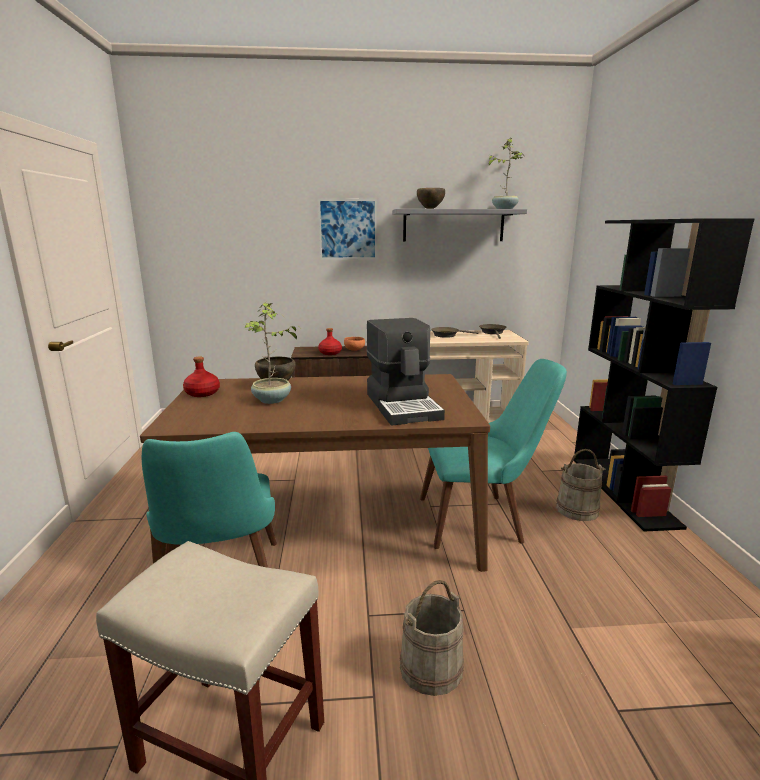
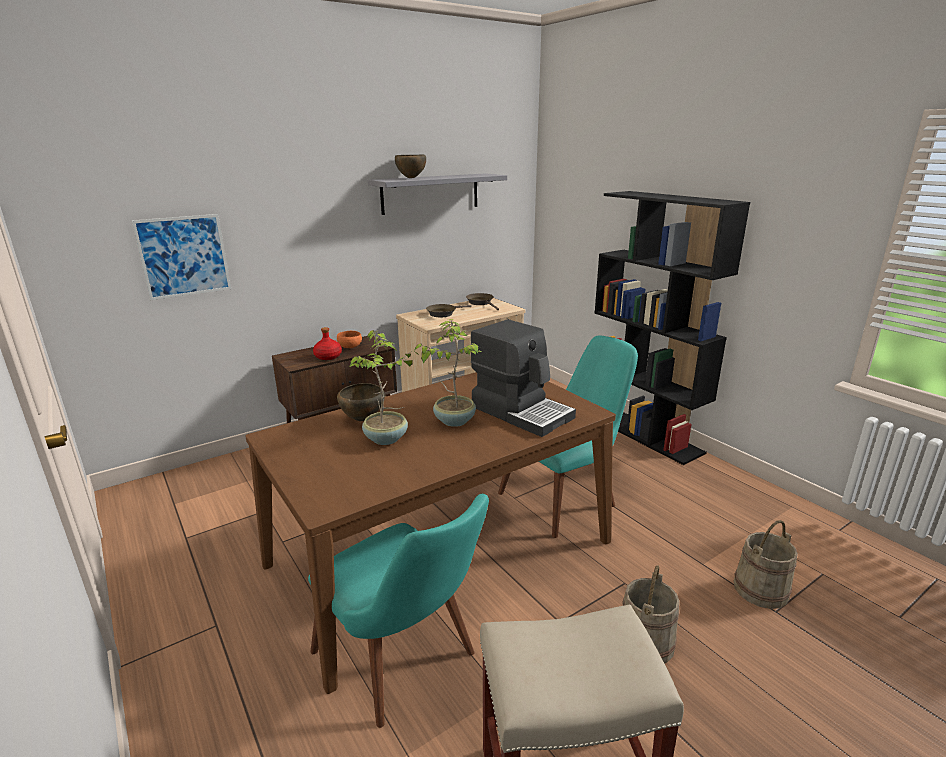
camera: 30 degrees left, 5 degrees up
(202, 393) = (291, 451): red bottle -> none
(348, 229) = (319, 206): picture -> picture (184, 256)
(504, 209) = (480, 174): potted plant -> potted plant (454, 420)
(577, 509) = (626, 461): beige bucket -> beige bucket (760, 589)

